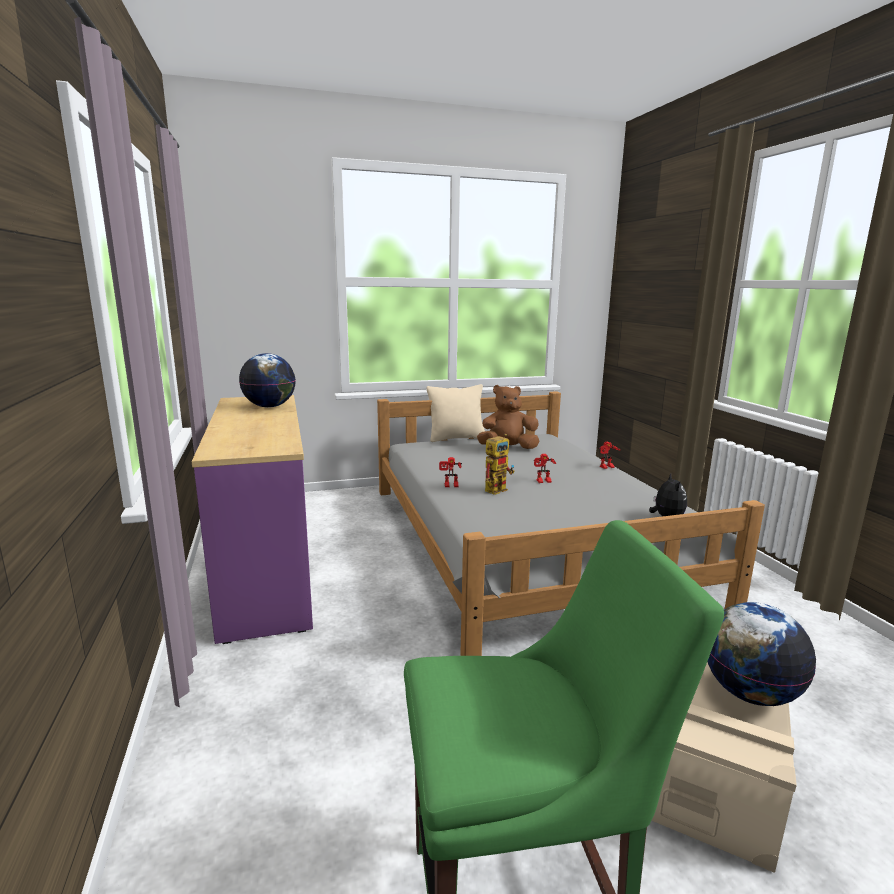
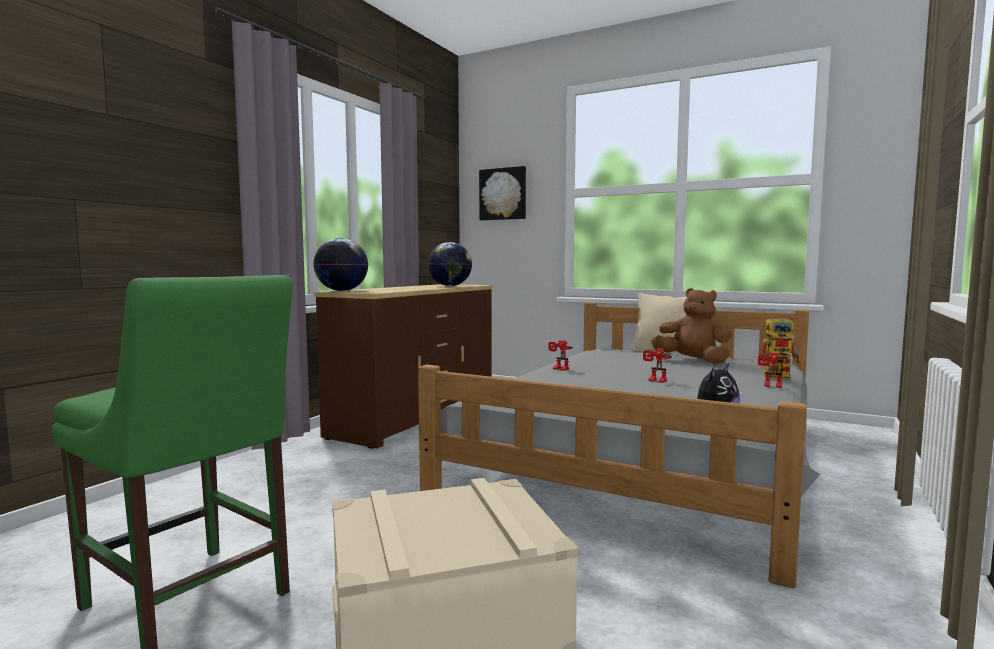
camera: 45 degrees right, 10 degrees down
(254, 276) = (503, 194): none -> picture
(266, 570) = (416, 416): purple dresser -> brown dresser
(497, 488) = (595, 377): toy robot -> toy robot (781, 377)
(749, 693) = (468, 542): globe -> globe (342, 291)

